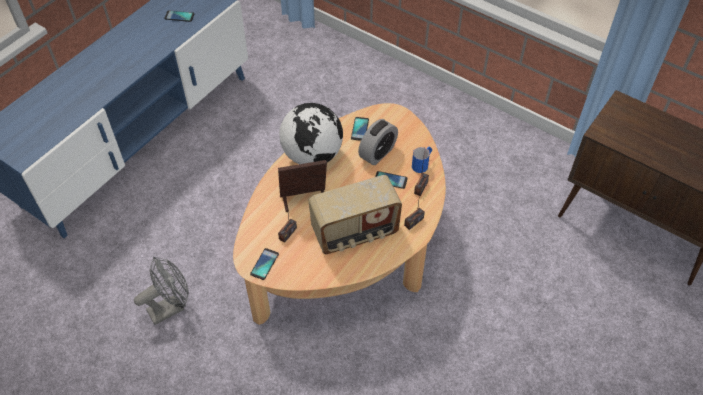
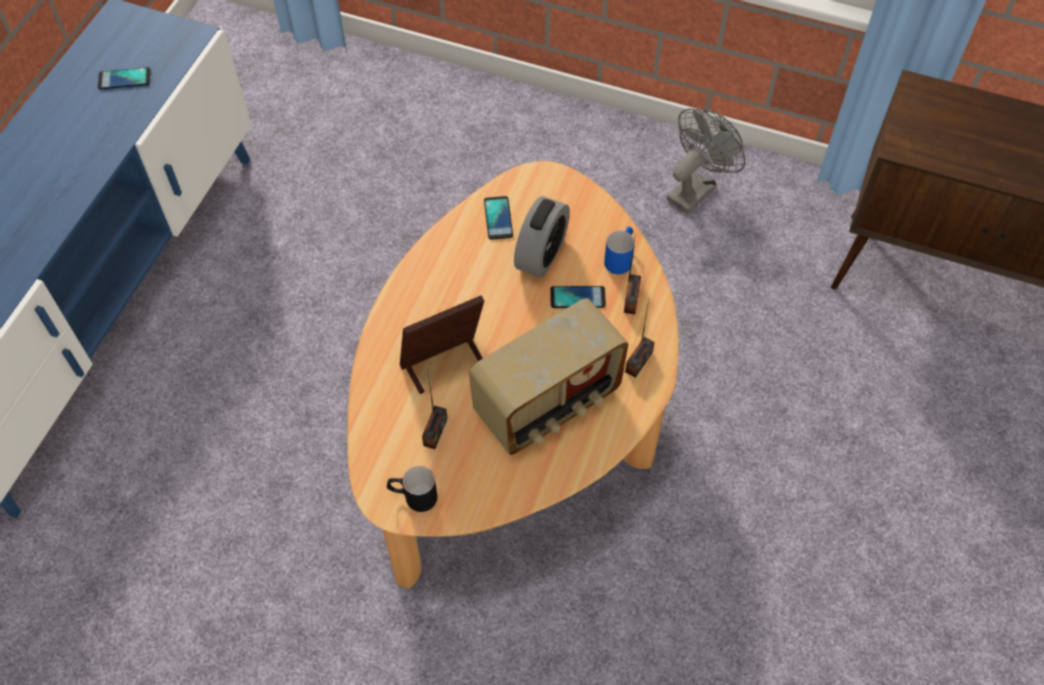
camera: 15 degrees left, 5 degrees up
(171, 307) = (247, 595): grey fan -> grey fan (695, 189)
(264, 264) = (413, 496): phone -> black mug
(312, 155) = (433, 282): globe -> none

